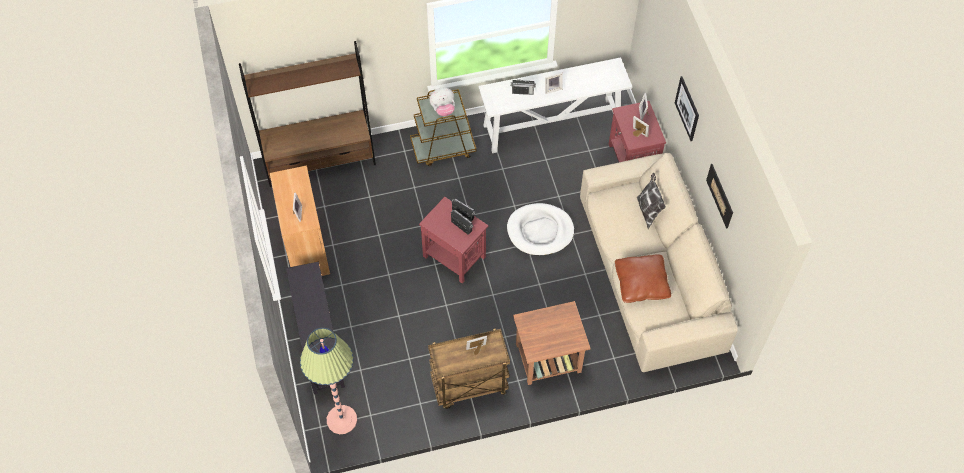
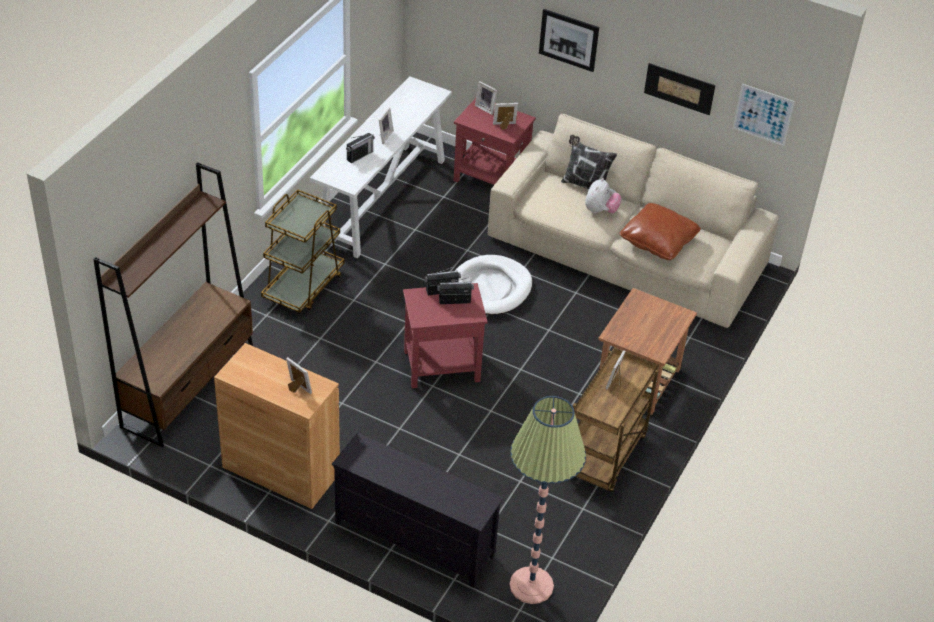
camera: 50 degrees left, 15 degrees down
(443, 109) = (303, 217): plush toy -> plush toy (600, 211)
(746, 256) = (763, 114): none -> picture

